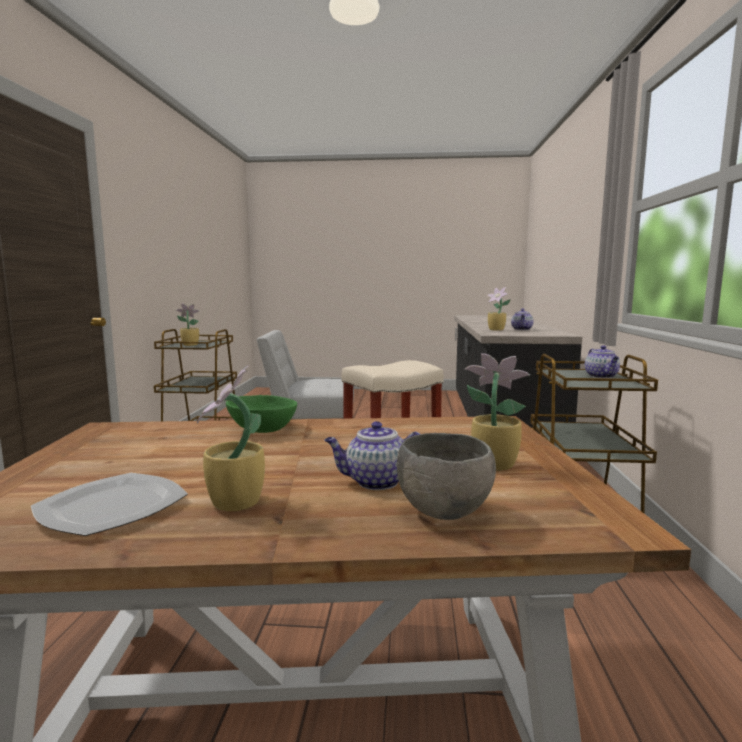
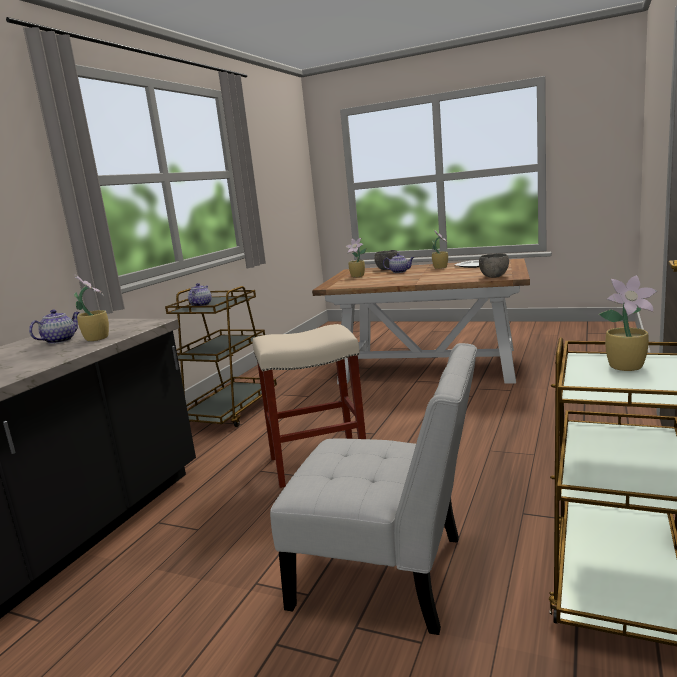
camera: 160 degrees left, 5 degrees up
(140, 432) = (494, 277): none -> grey bowl
(262, 429) = (437, 280): green bowl -> none

